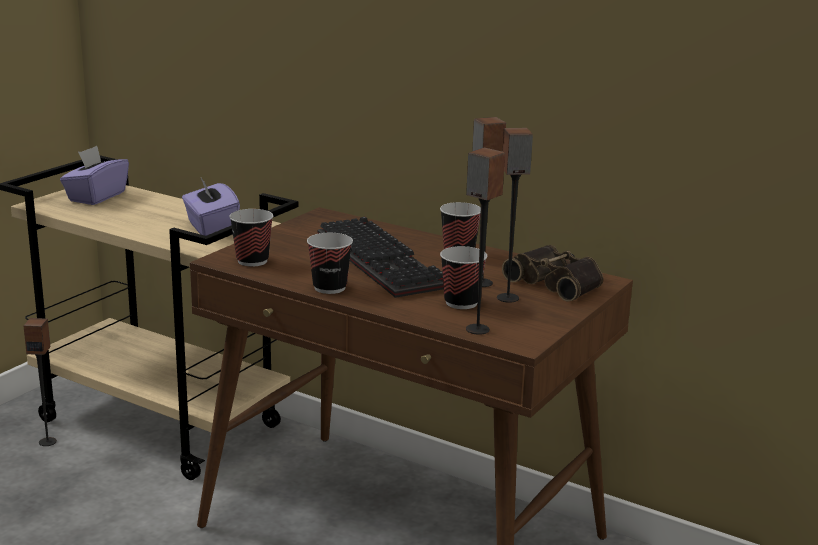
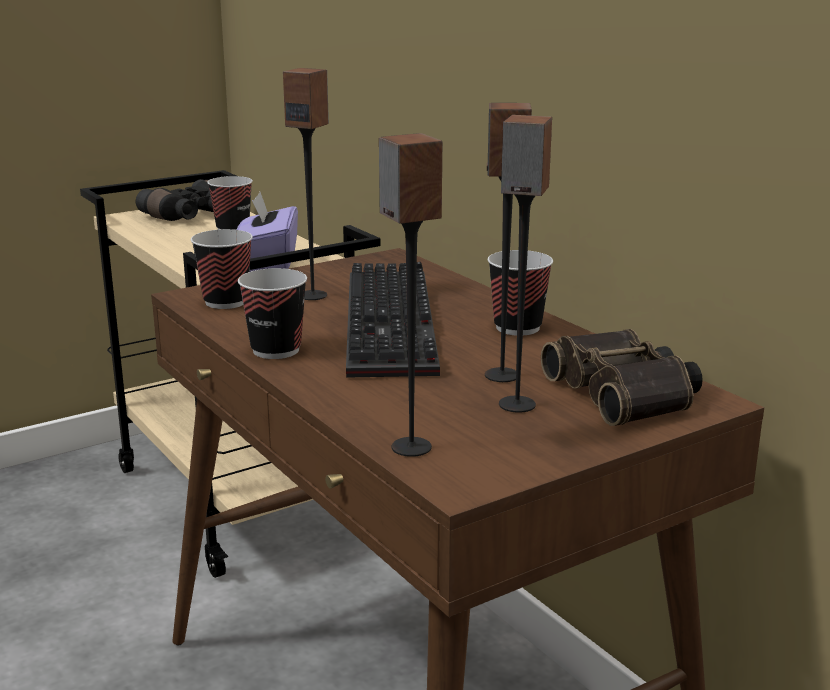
camera: 25 degrees right, 0 degrees up
(48, 441) = (106, 495): speaker -> speaker (313, 295)
(96, 197) = (191, 215): purple tissue box -> black binoculars
(461, 303) = (436, 400): cup -> cup (233, 229)

